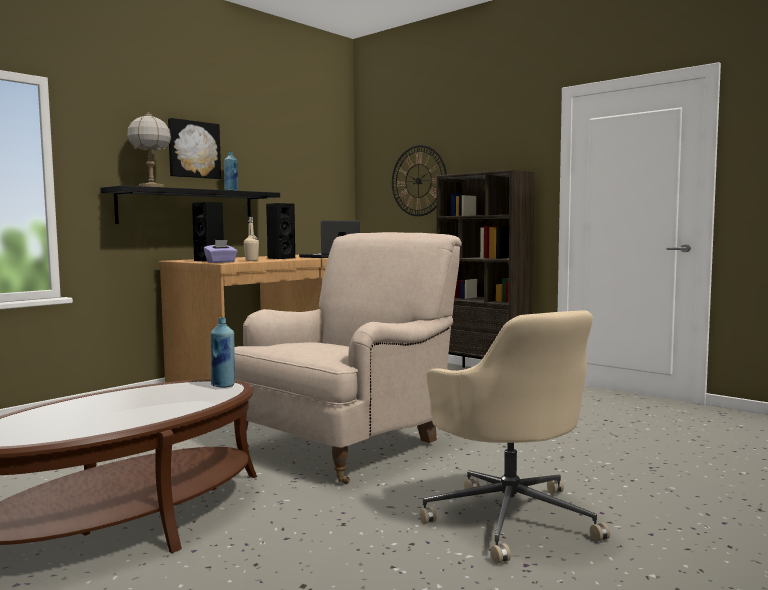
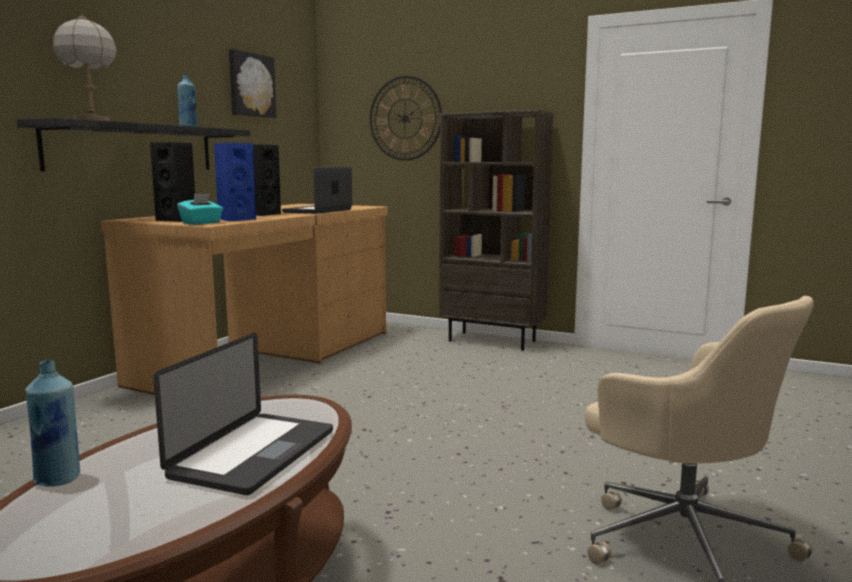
camera: 15 degrees left, 5 degrees up
(163, 406) = (254, 454): none -> laptop
(193, 149) = (137, 70): picture -> picture (251, 85)
(221, 262) = (201, 223): purple tissue box -> turquoise tissue box
(223, 385) = (302, 406): blue bottle -> blue bottle (58, 479)
(251, 260) = (235, 219): beige bottle -> blue speaker
(345, 444) = (412, 452): beige armchair -> none

